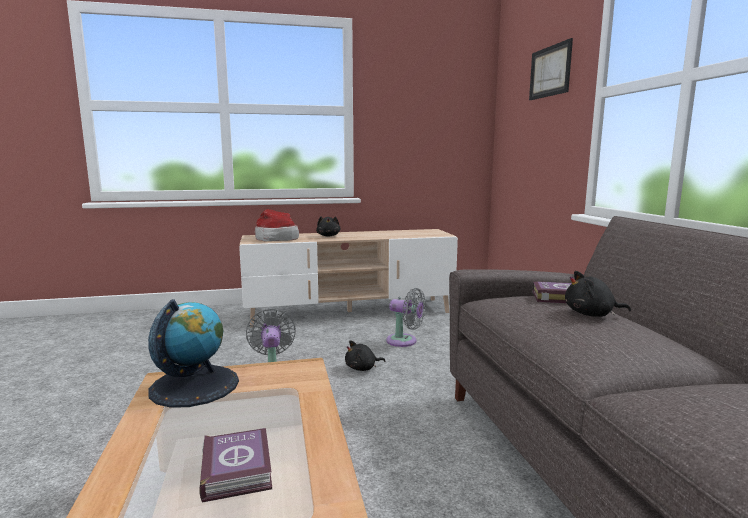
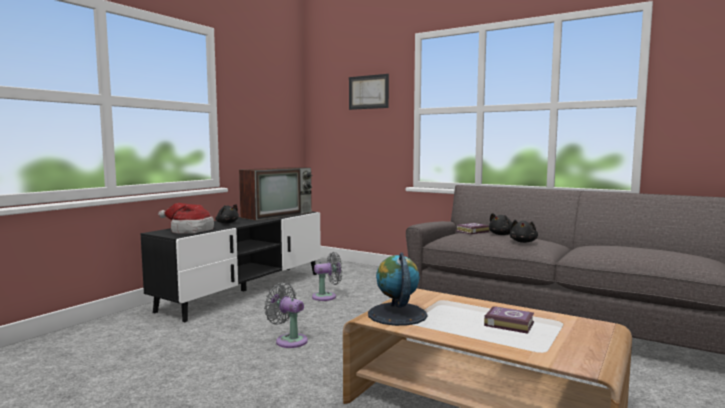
camera: 45 degrees left, 5 degrees down
(350, 312) = (245, 291): beige tv stand -> black tv stand
(362, 368) = (336, 317): black plush toy -> black plush toy (523, 242)
(404, 234) = (278, 214): none -> television

